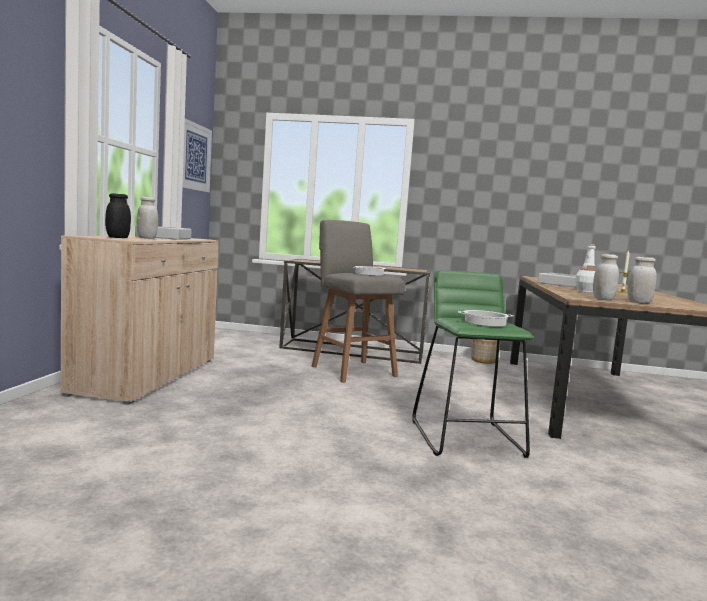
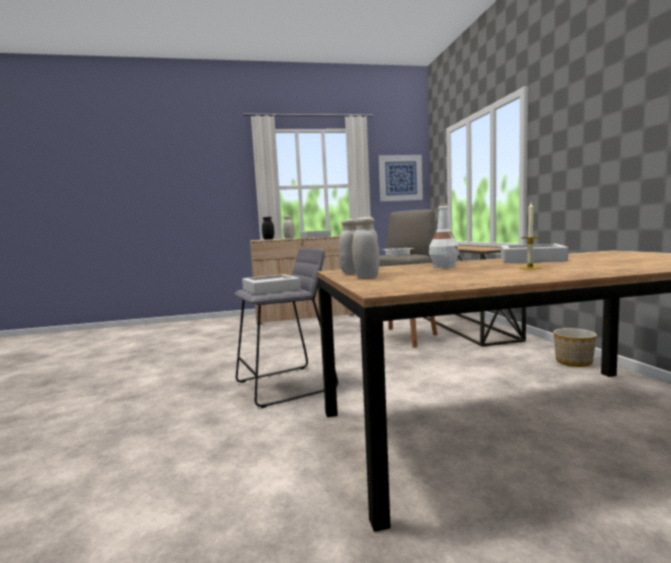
camera: 70 degrees right, 0 degrees up
(467, 438) = (286, 386): green stool -> grey stool
(485, 322) = (271, 289): cooking pot -> grey tray

